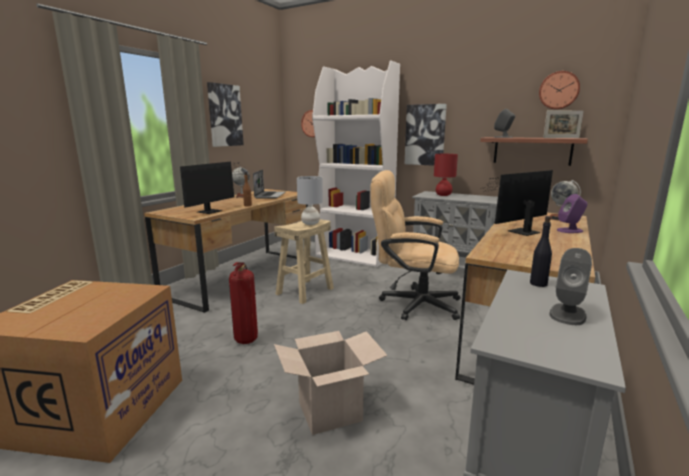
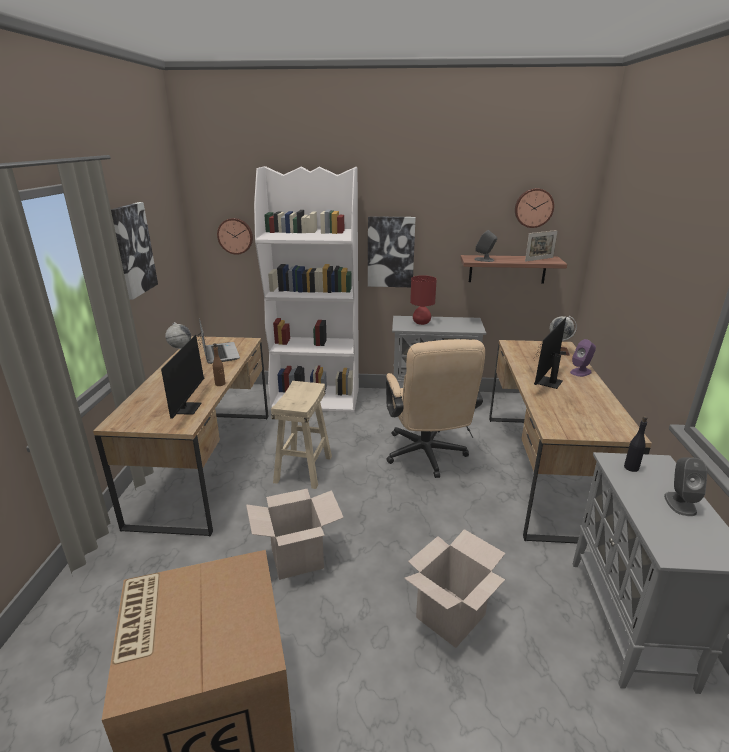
camera: 25 degrees left, 10 degrees up
(247, 339) = (297, 558): fire extinguisher -> cardboard box
(310, 223) = (306, 393): grey table lamp -> none
(412, 303) = (427, 457): beige office chair -> beige office chair turned 90 degrees counterclockwise

